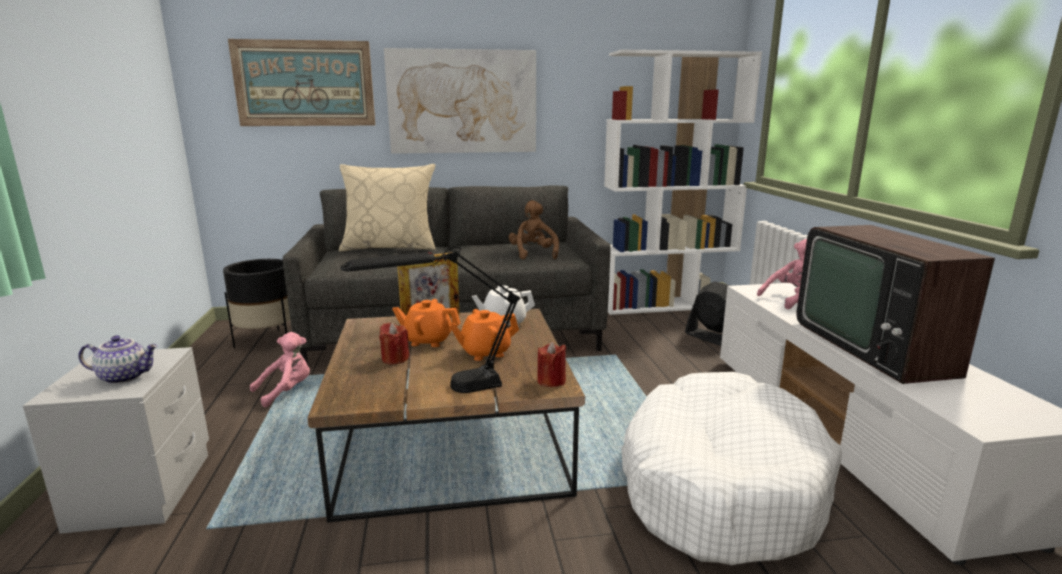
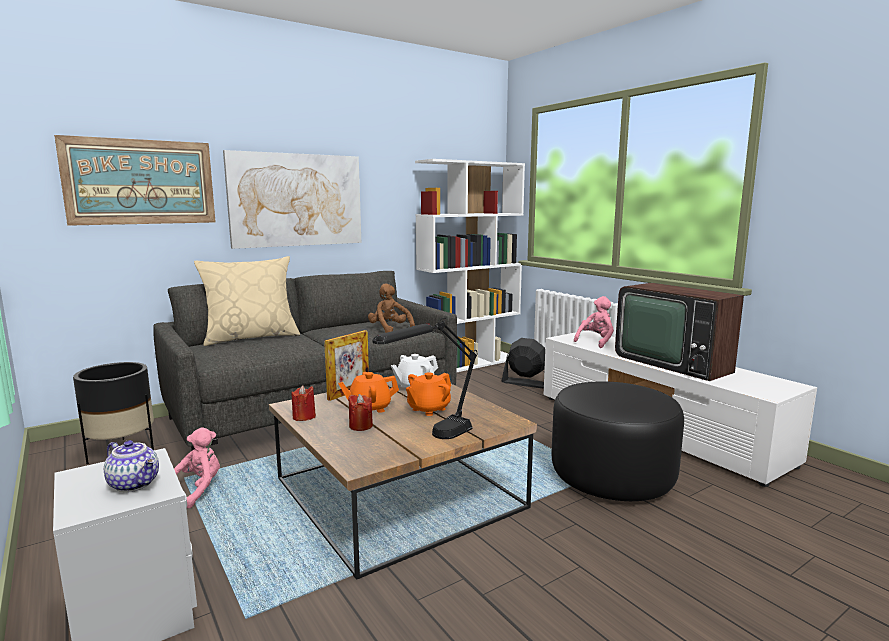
camera: 25 degrees left, 5 degrees down
(125, 377) = (135, 484): teapot -> teapot turned 60 degrees clockwise
(551, 381) = (503, 419): red candle -> red candle (304, 417)
(719, 485) = (612, 476): white dog bed -> black ottoman

